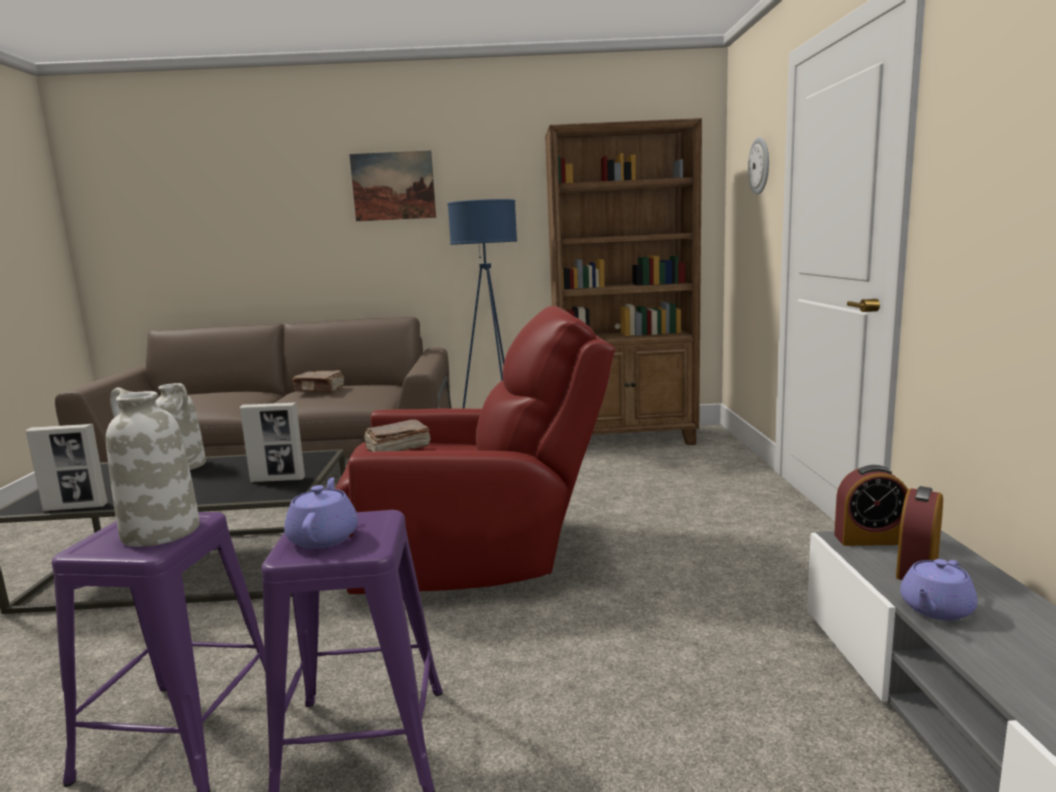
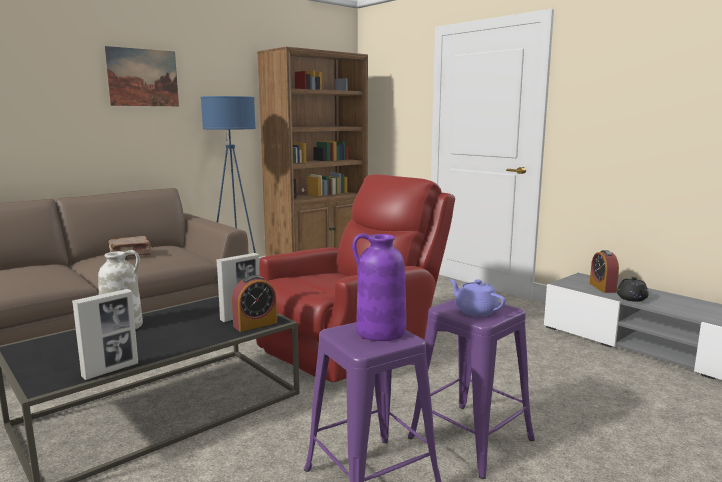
camera: 40 degrees left, 0 degrees up
(159, 532) = (380, 332): white vase -> purple vase
(397, 449) = (305, 280): brown book -> none
(760, 166) = (403, 88): wall clock -> none
(870, 539) = (570, 282): alarm clock -> alarm clock (255, 324)
(935, 609) = (632, 299): purple teapot -> black teapot

